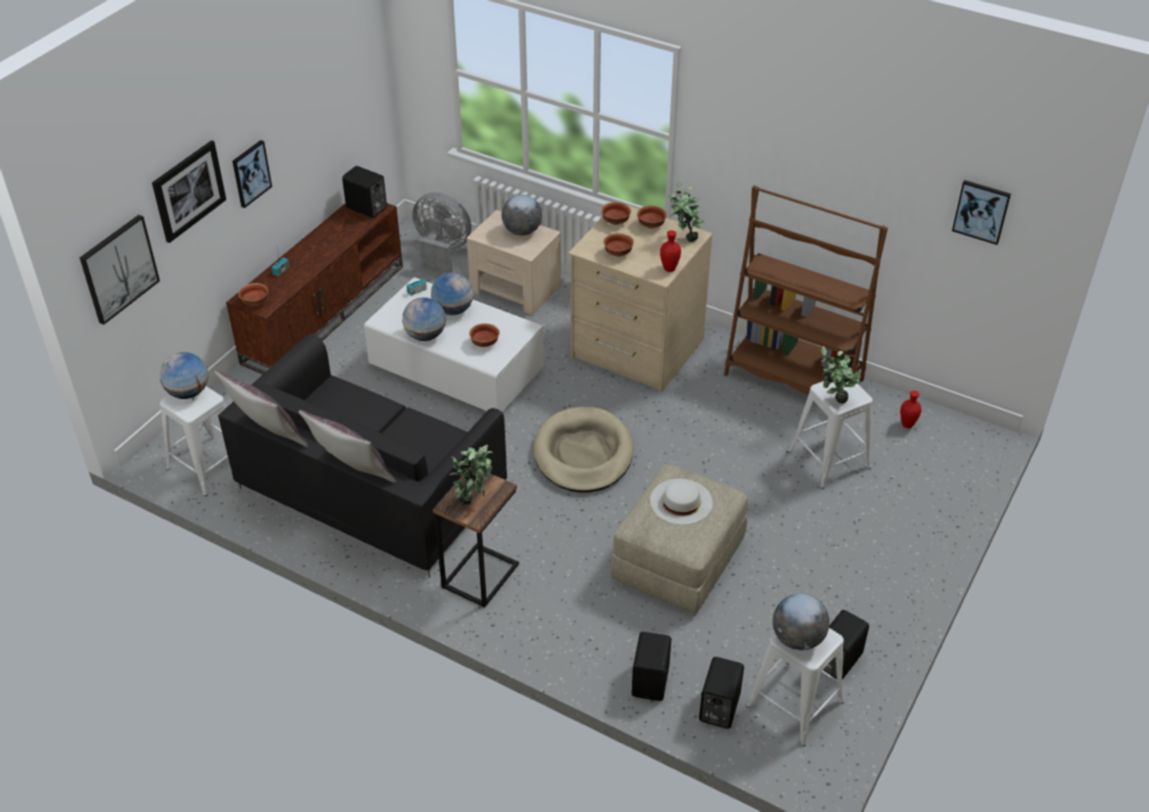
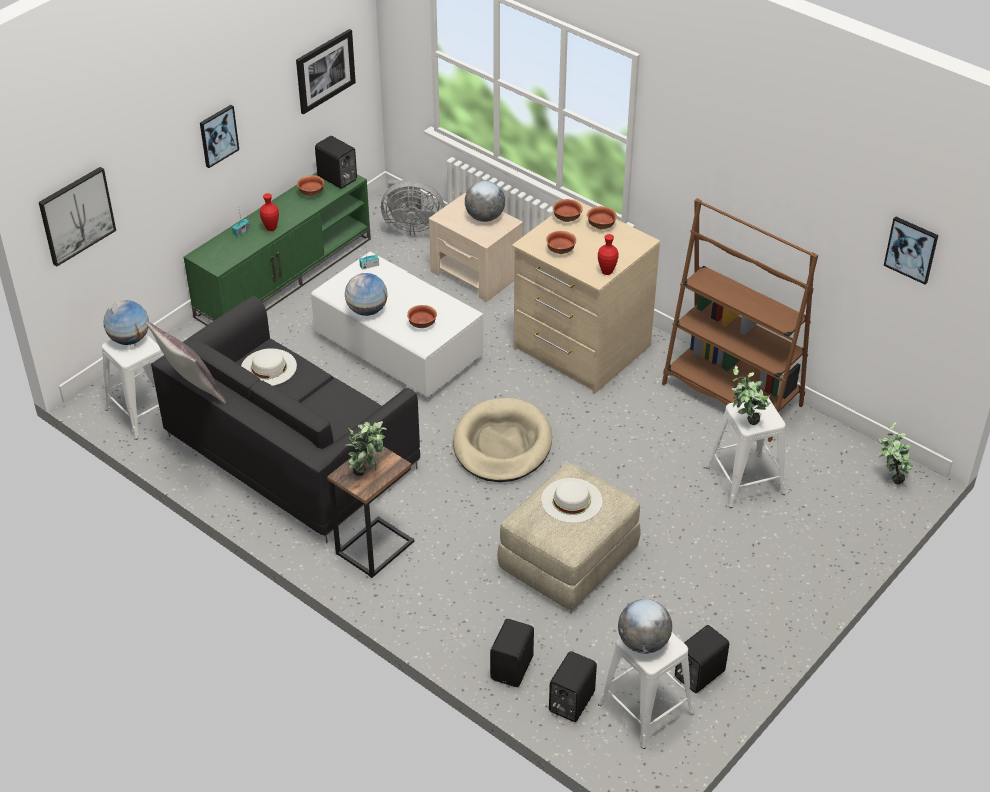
camera: 10 degrees right, 0 degrees up
(188, 190) = (152, 148): picture -> picture (325, 70)
(254, 303) = (210, 260): bowl -> bowl (311, 193)
(324, 312) = (284, 276): brown tv stand -> green tv stand
(337, 404) = (268, 367): none -> white hat
(352, 475) = (261, 435): grey pillow -> none
(442, 252) = (412, 228): grey fan -> grey fan turned 150 degrees clockwise
(453, 310) = (399, 288): globe -> none
(684, 238) = (630, 243): potted plant -> potted plant (890, 479)
(907, 425) = (835, 456): red vase -> red vase (271, 228)

